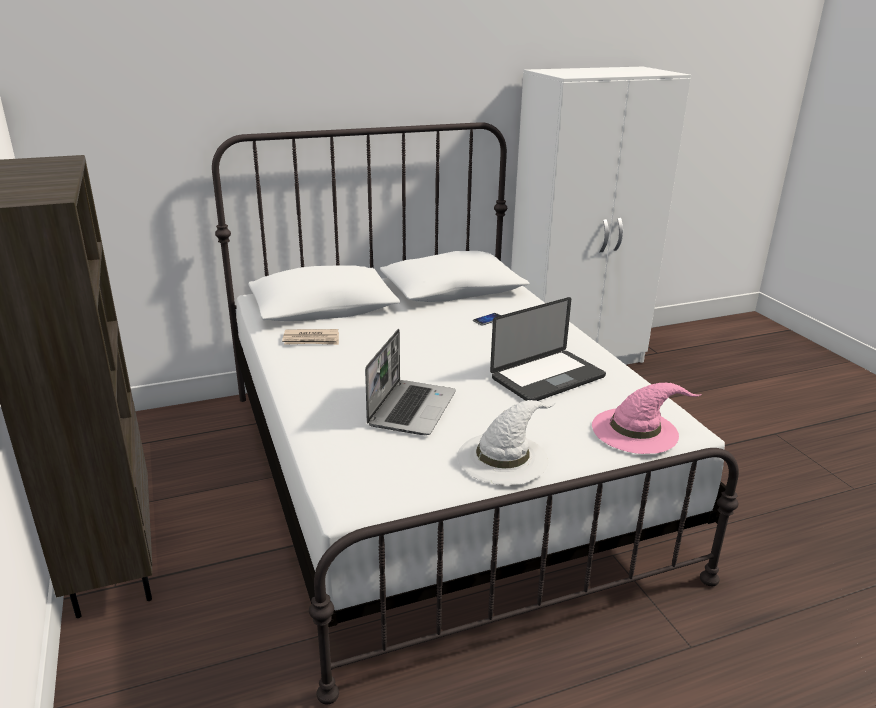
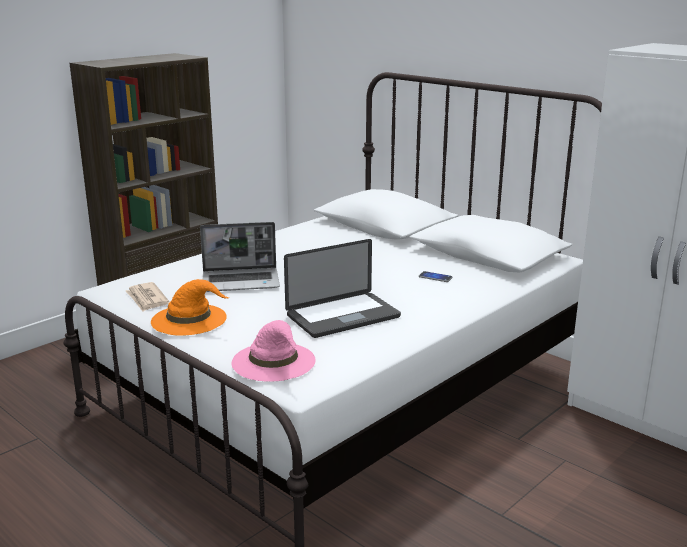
camera: 65 degrees right, 5 degrees down
(311, 340) = (317, 234): newspaper -> newspaper (147, 299)
(503, 457) = (190, 319): white hat -> orange hat
(548, 378) = (343, 316): laptop -> laptop turned 60 degrees counterclockwise

